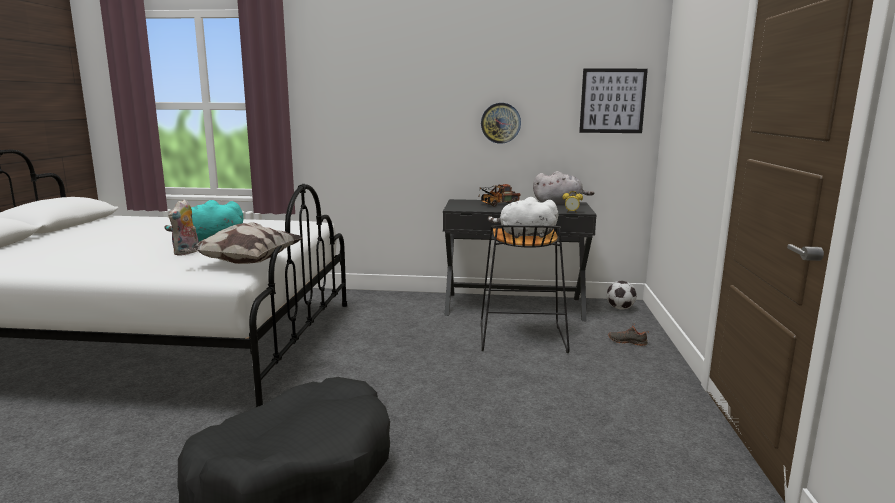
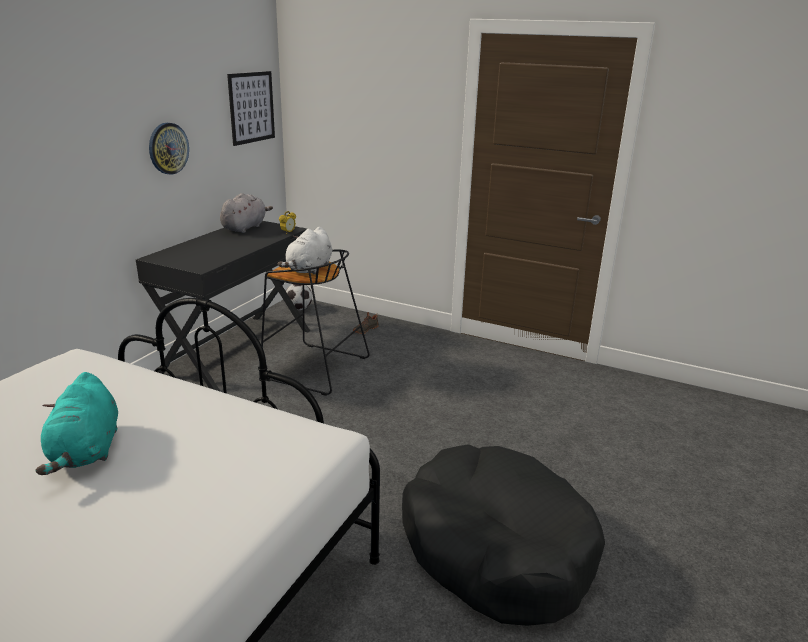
camera: 70 degrees left, 10 degrees up
(187, 253) = (150, 474): plush toy -> none
(245, 263) = (266, 426): pillow -> none
(497, 204) = (208, 247): toy truck -> none

